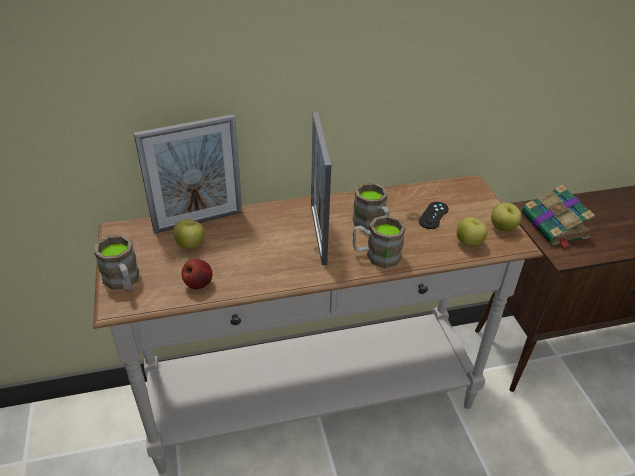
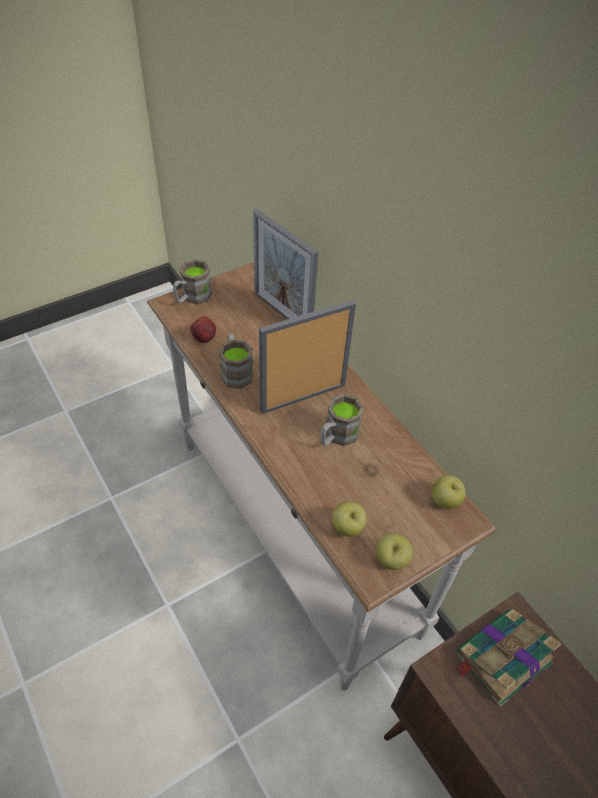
camera: 70 degrees right, 10 degrees up
(190, 245) = (250, 319): apple -> apple (445, 500)
(376, 255) = (290, 448): brown mug -> brown mug (235, 371)
(433, 215) = (381, 487): black game controller -> none

